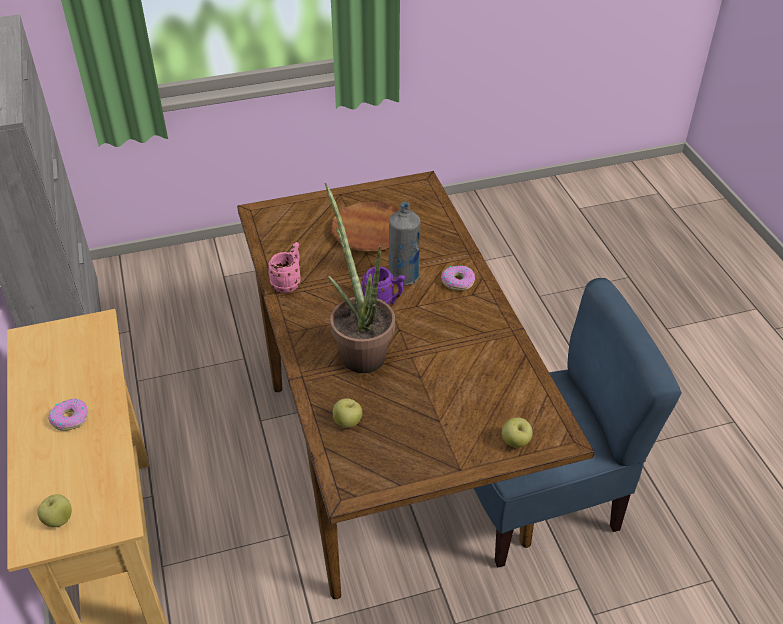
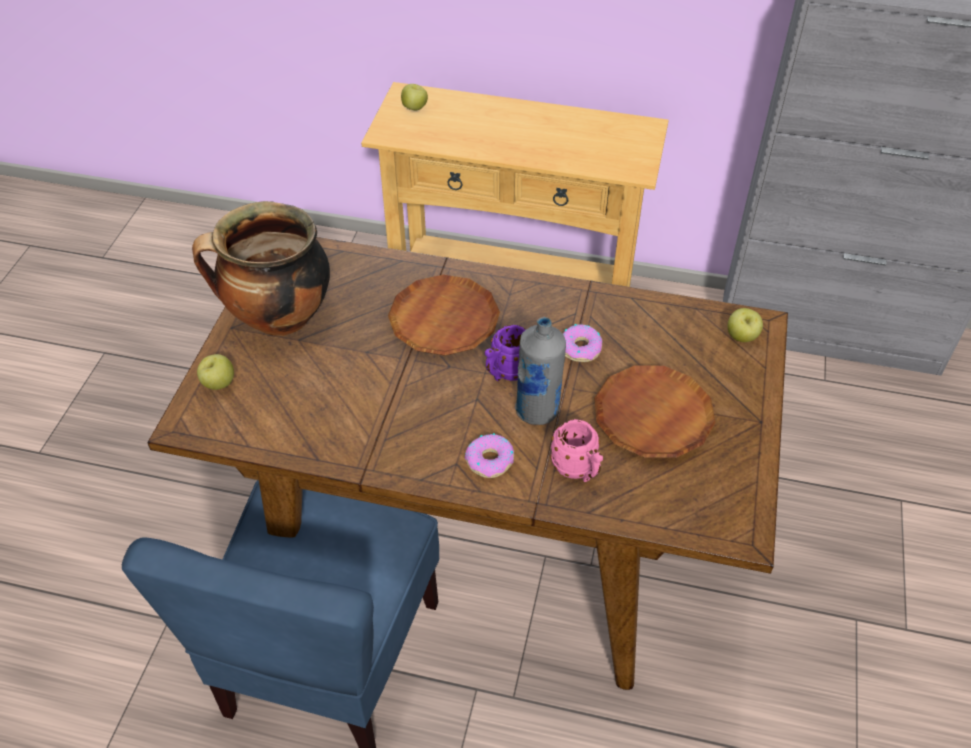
camera: 120 degrees right, 5 degrees up
(70, 418) = (519, 131): donut -> donut (580, 348)
(288, 282) = (598, 306): pink mug -> pink mug (578, 470)
(347, 422) = (356, 276): apple -> apple (741, 337)
(359, 350) = (444, 321): potted plant -> brown plate
(429, 444) = (278, 319): none -> cooking pot

